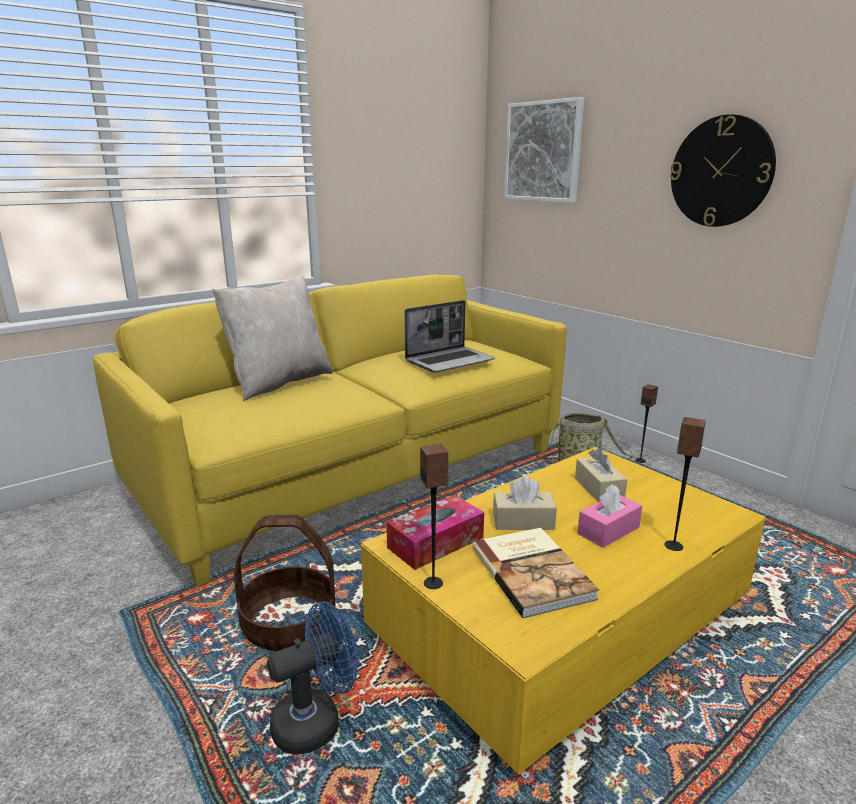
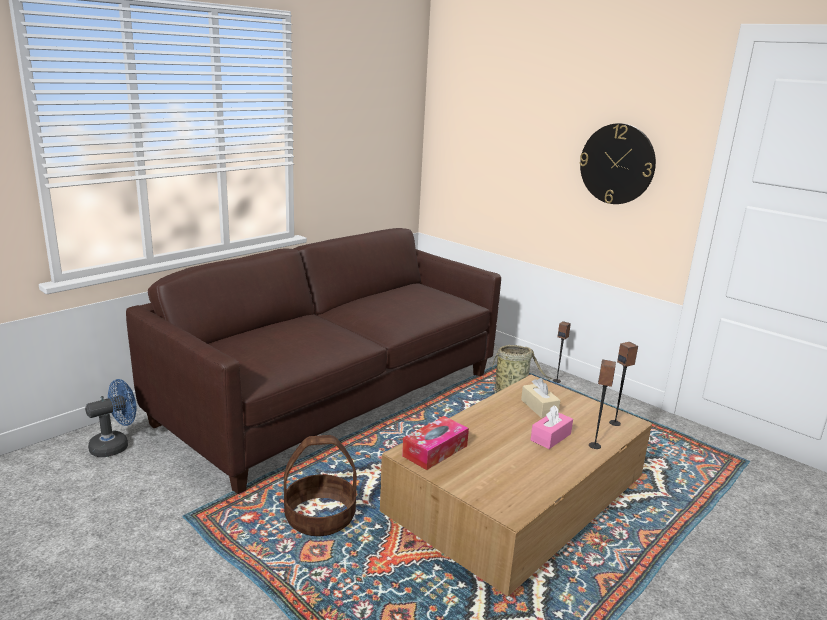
camera: 10 degrees left, 0 degrees up
(279, 382) = (281, 328): beige pillow -> none
(316, 721) = (362, 579): blue fan -> blue fan (115, 445)
(357, 473) = (334, 398): yellow sofa -> brown sofa
(433, 583) = (442, 478): speaker -> speaker (615, 423)
(450, 361) = (412, 306): laptop -> none
(523, 522) = (491, 433): beige tissue box -> none
(533, 572) = (506, 467): book -> none
(543, 152) = (476, 128): picture -> none
(562, 620) = (517, 502): yellow coffee table -> brown coffee table

